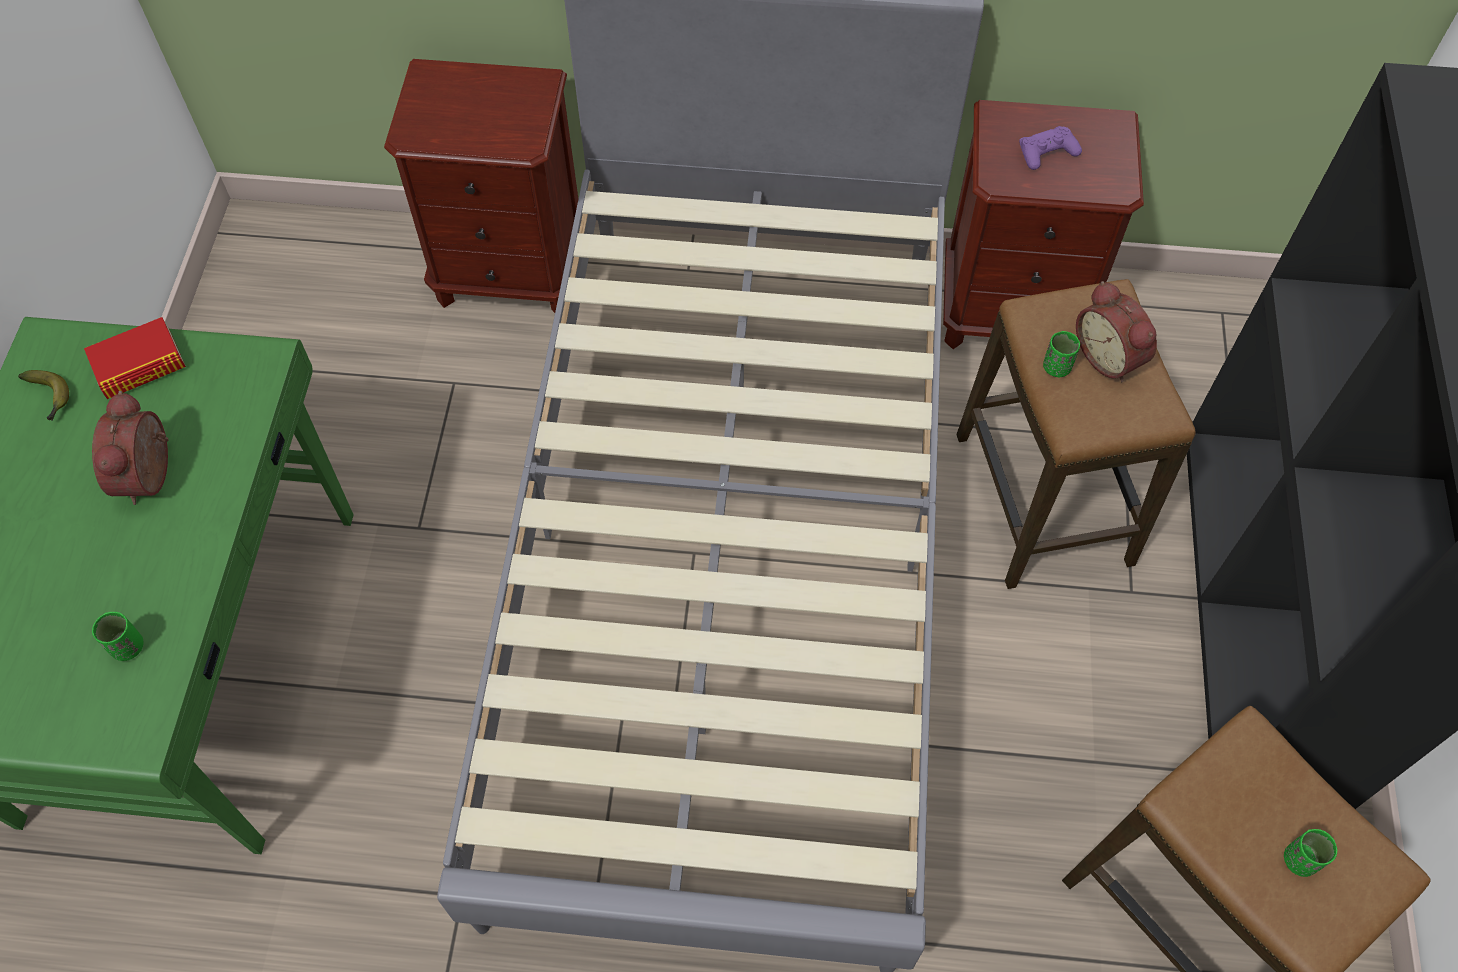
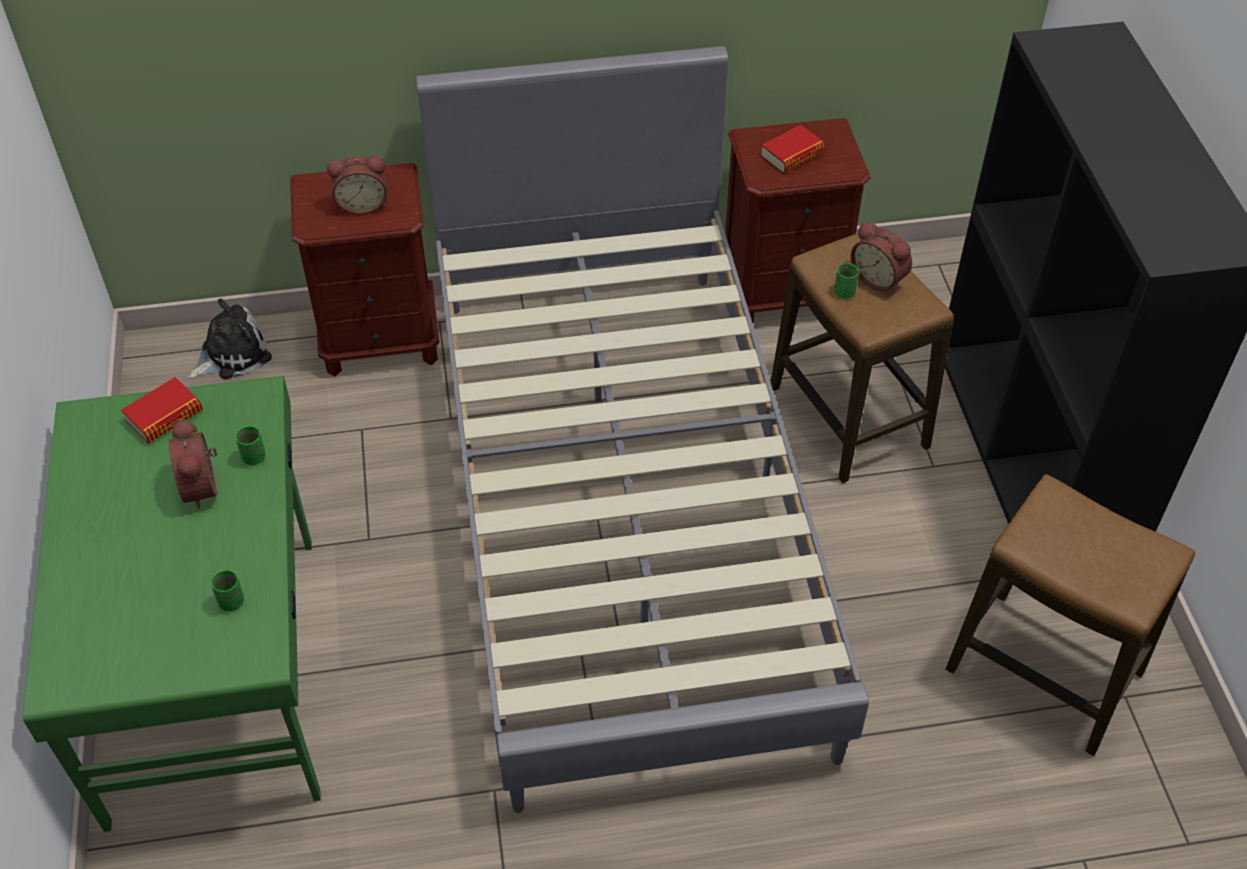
camera: 15 degrees left, 10 degrees down
(50, 397) = (101, 452): banana -> none
(338, 253) = (232, 354): none -> plush toy
(482, 115) = (362, 203): none -> alarm clock
(1047, 152) = (792, 155): purple game controller -> book
(1300, 860) = (1108, 558): green cup -> green cup (254, 457)

